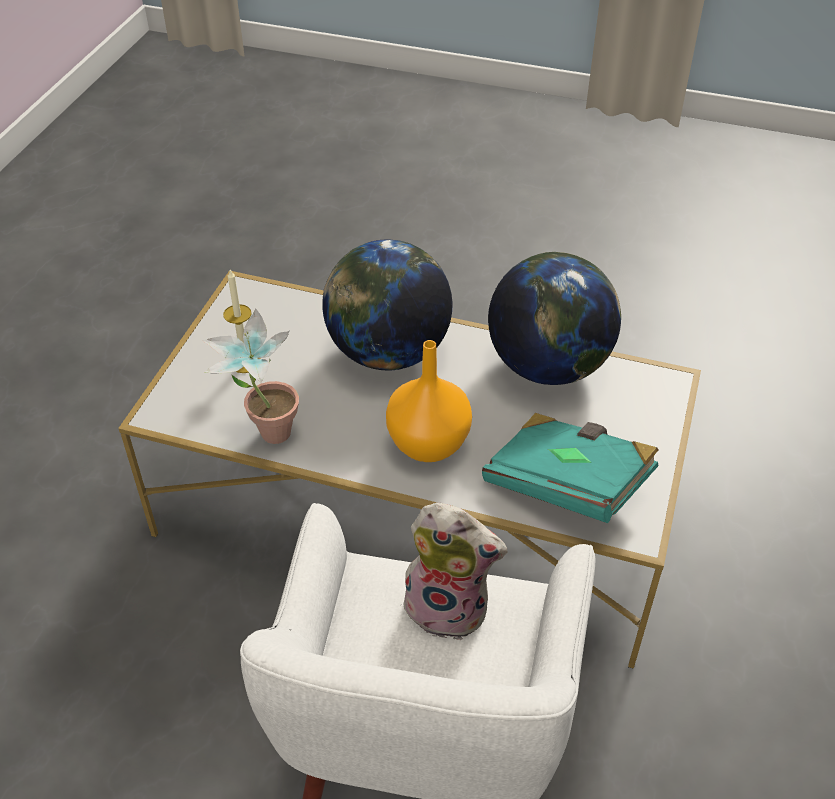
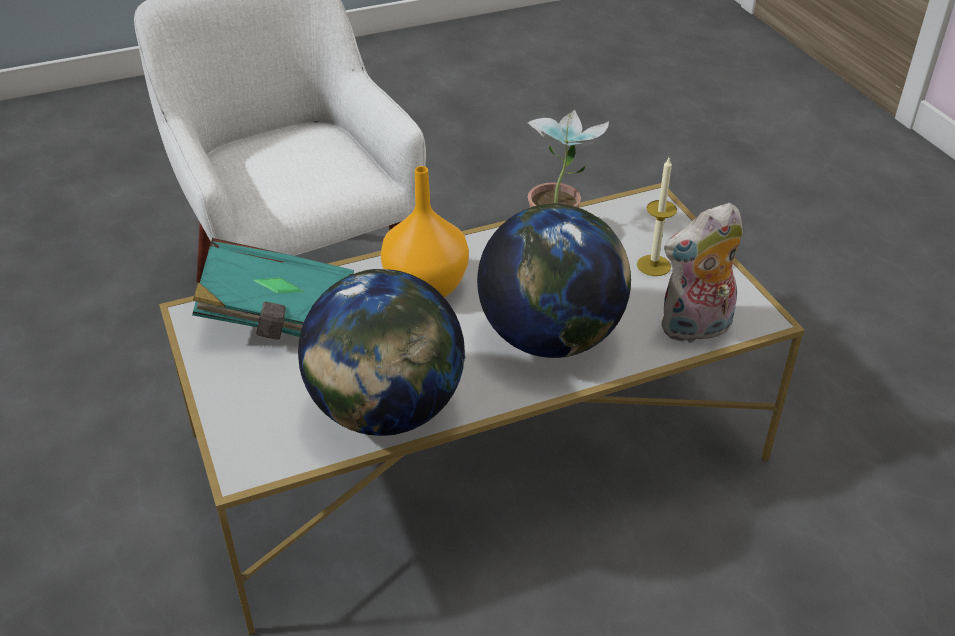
camera: 140 degrees right, 5 degrees down
(449, 607) = (294, 180): plush toy -> plush toy (695, 329)

